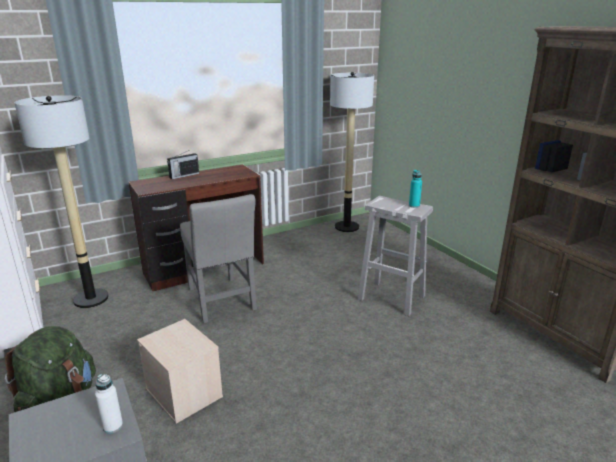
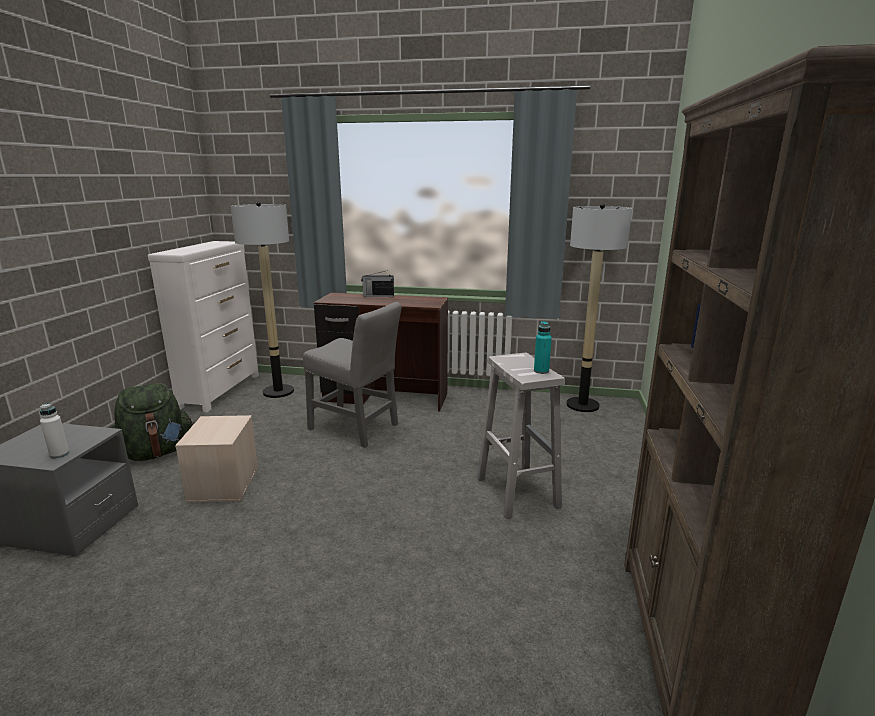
camera: 40 degrees right, 5 degrees down
(221, 301) = (356, 428): grey chair -> grey chair turned 75 degrees counterclockwise

